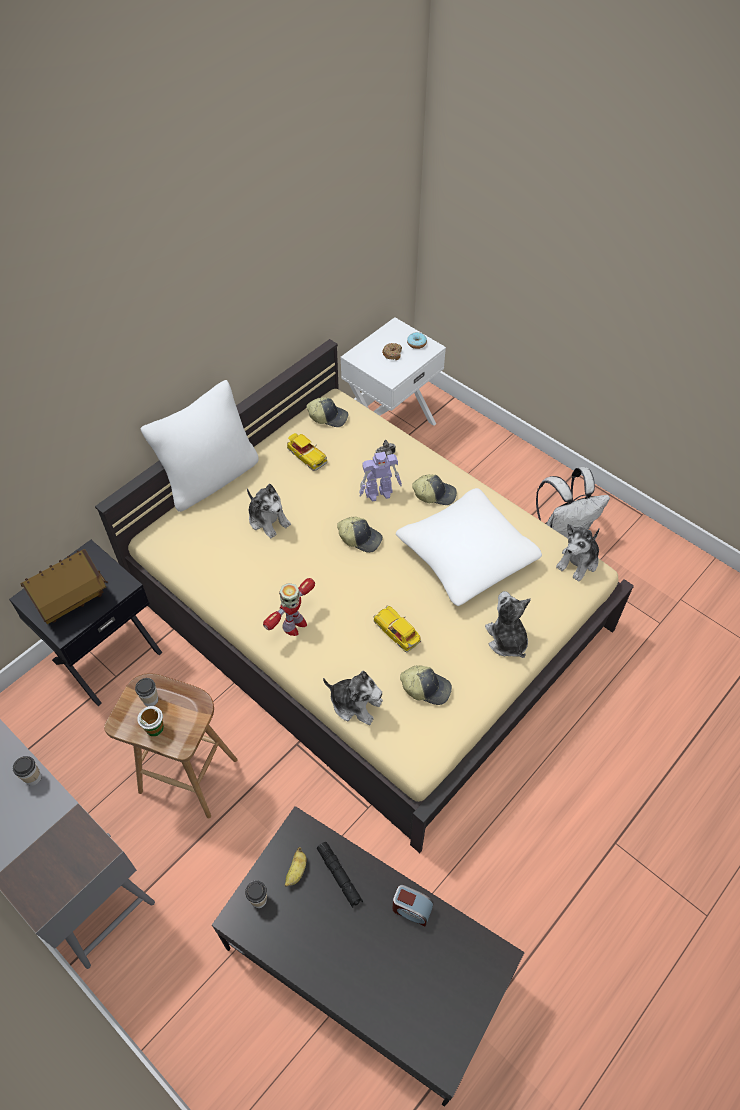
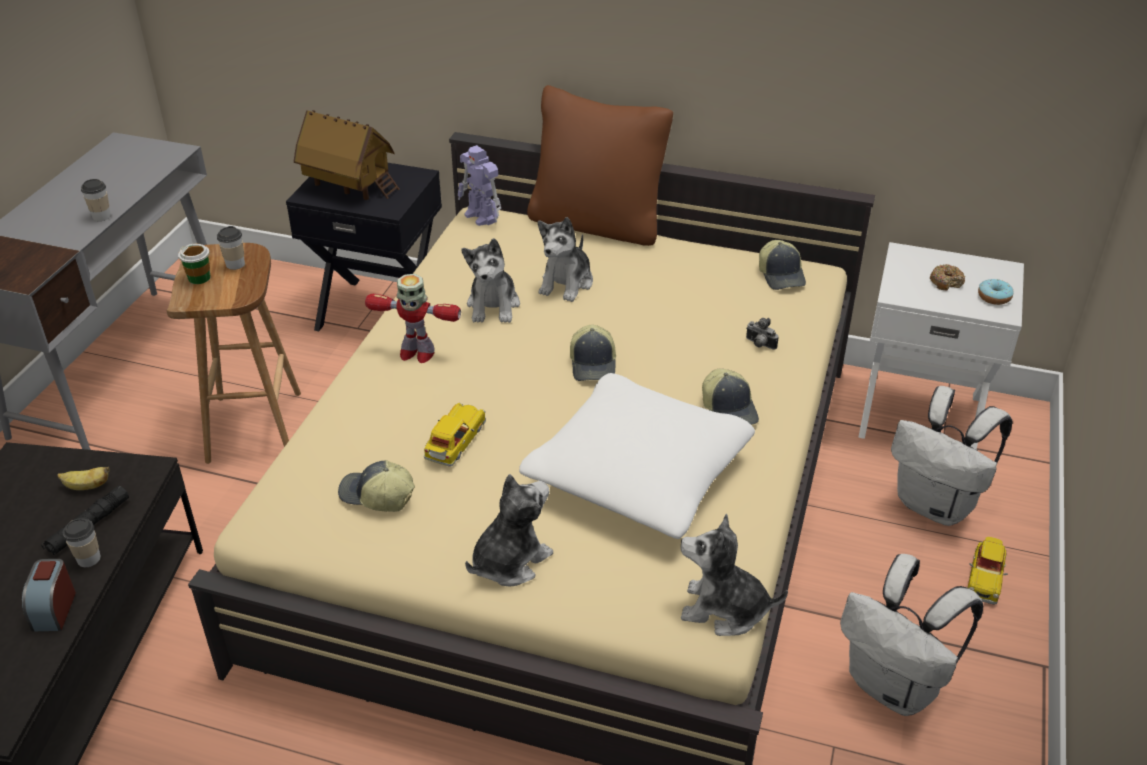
camera: 65 degrees right, 15 degrees down
(210, 478) = (597, 223): white pillow -> brown pillow
(259, 899) = (43, 468): cup -> cup (89, 559)
(306, 456) = (697, 279): toy car -> toy car (985, 577)
(355, 703) = (323, 440): plush toy -> plush toy (493, 305)
(379, 492) = (688, 358): toy robot -> toy robot (481, 217)
(426, 688) = (376, 496): cap -> cap turned 120 degrees clockwise
(459, 456) = (936, 505): none -> white backpack

